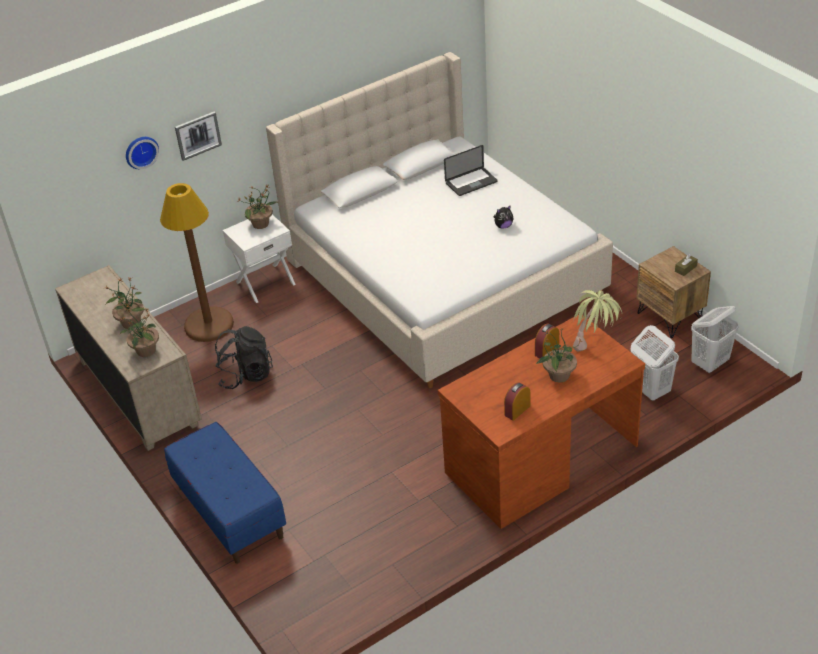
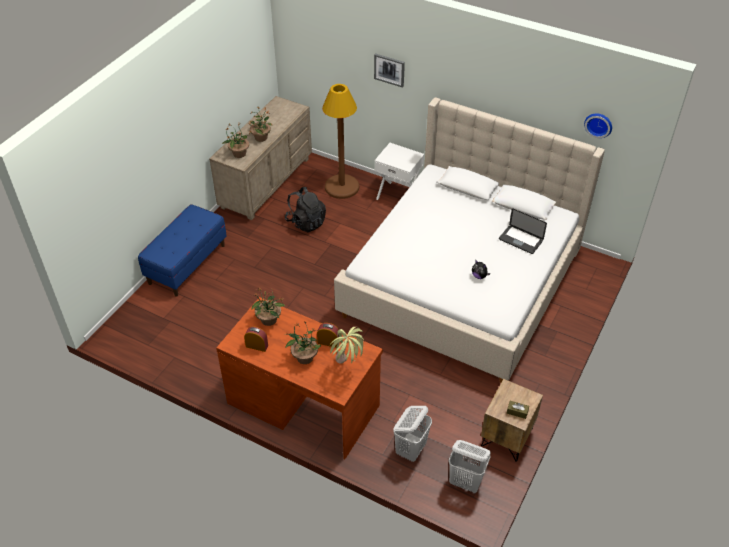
camera: 60 degrees right, 5 degrees up
(140, 151) = (350, 53): wall clock -> wall clock (598, 124)
(261, 224) = (407, 156): potted plant -> potted plant (269, 320)

